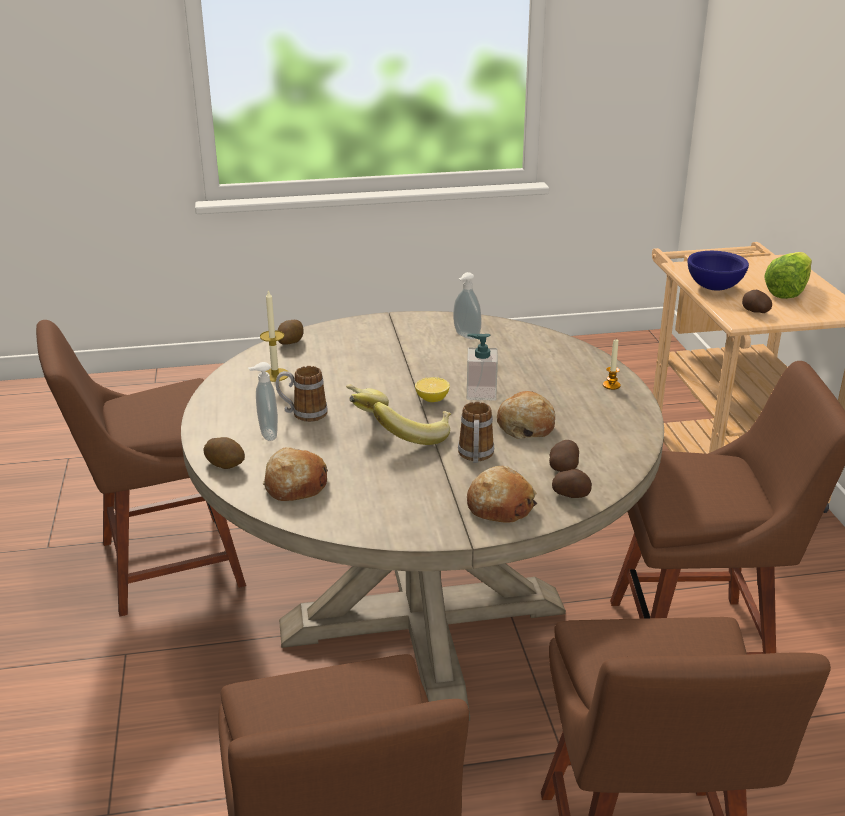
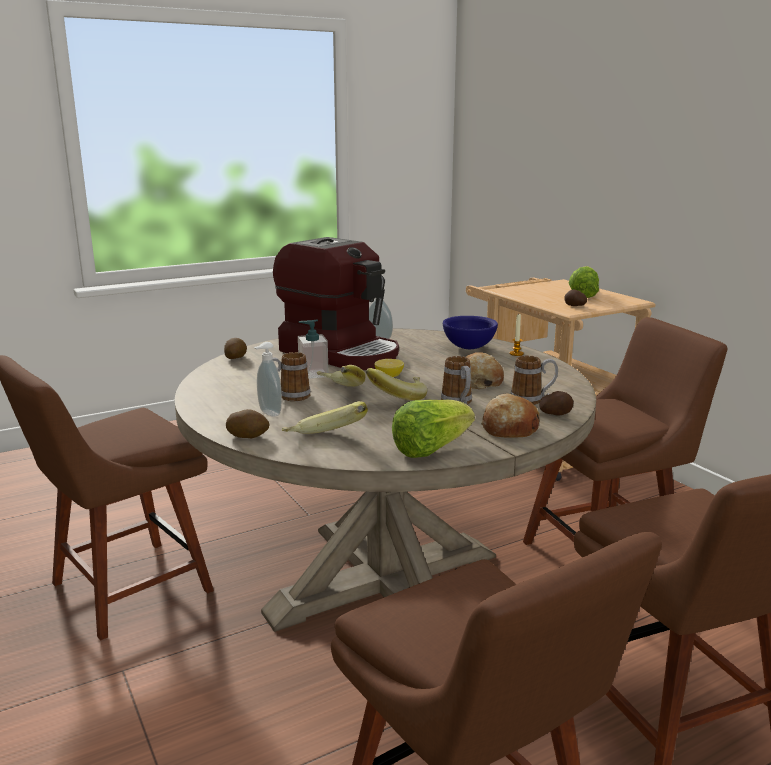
camera: 20 degrees left, 10 degrees down
(275, 375) = (240, 377): candle -> none
(295, 485) = (325, 440): bread -> banana
(391, 520) = (430, 449): none -> lettuce
(408, 352) = (341, 353): none -> coffee machine
(481, 393) = (424, 368): soap dispenser -> soap dispenser (313, 374)
(564, 467) = (532, 400): potato -> mug
(714, 288) = (534, 298): blue bowl -> blue bowl (469, 348)

